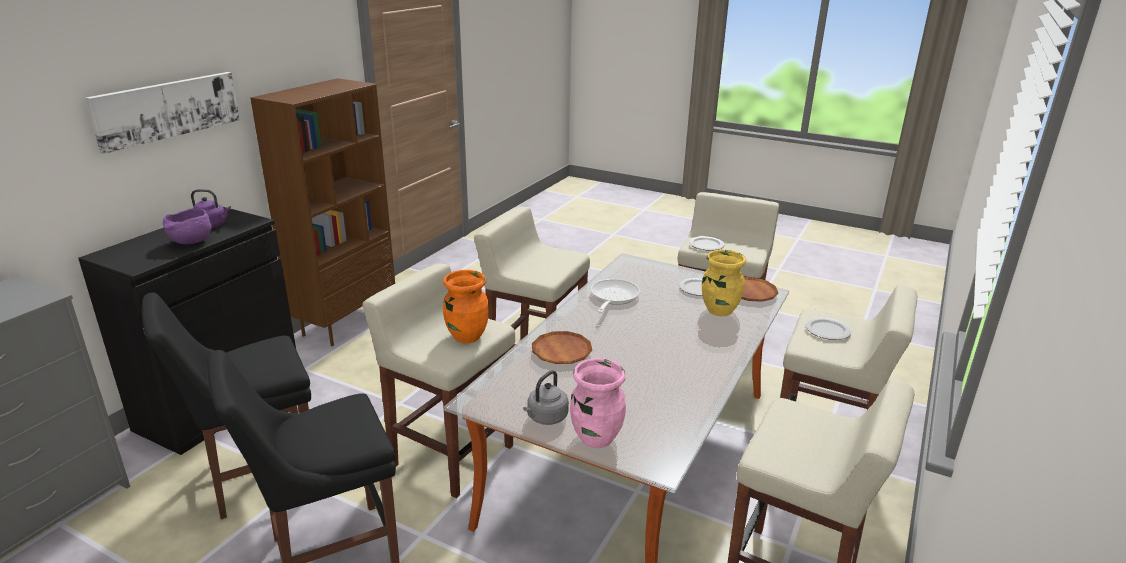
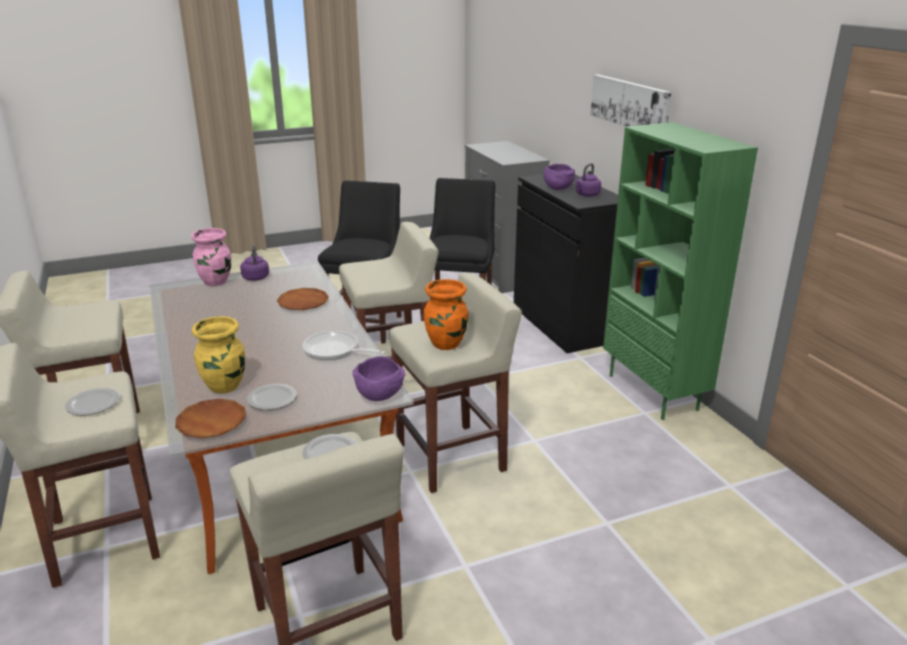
camera: 130 degrees right, 0 degrees up
(346, 322) = (654, 392): brown bookcase -> green bookcase
(467, 336) = (369, 276): orange vase -> orange vase (446, 344)
(546, 418) = (256, 277): grey kettle -> purple kettle
(613, 297) = (335, 351): frying pan -> frying pan turned 150 degrees clockwise
(634, 261) = (380, 396): none -> purple bowl

